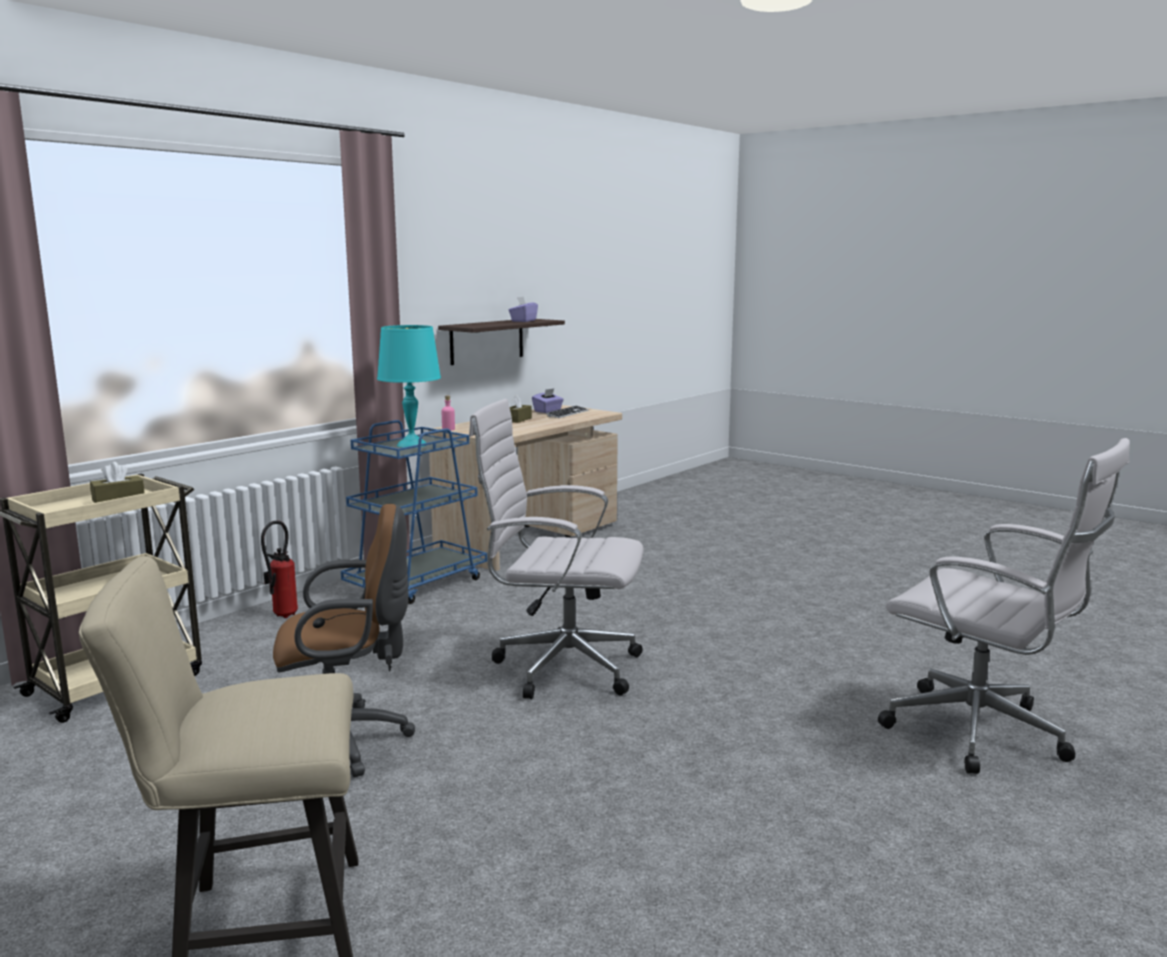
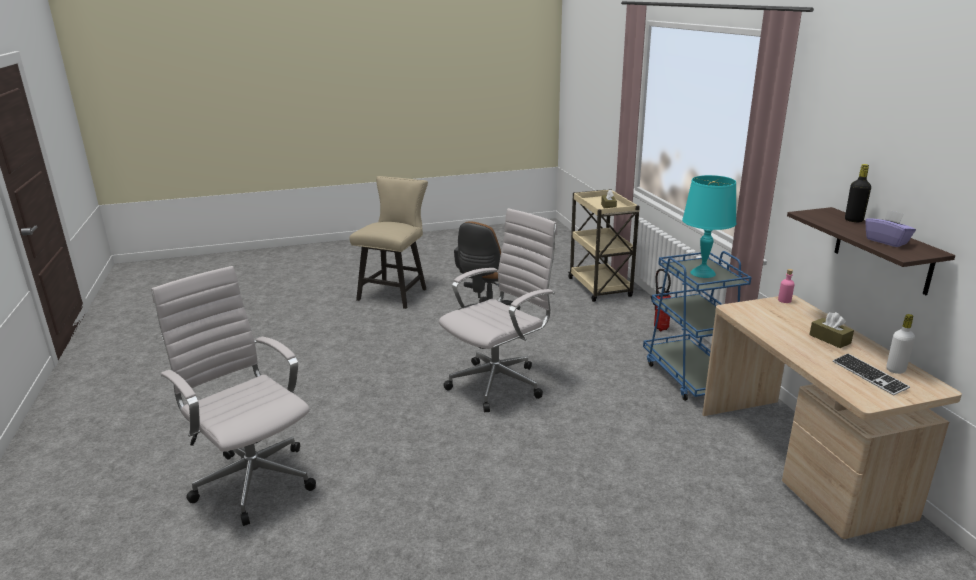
camera: 125 degrees right, 10 degrees up
(476, 323) = (853, 220): none -> black bottle
(548, 411) = (895, 370): purple tissue box -> white bottle
(983, 734) = (253, 479): white office chair -> white office chair turned 60 degrees clockwise

